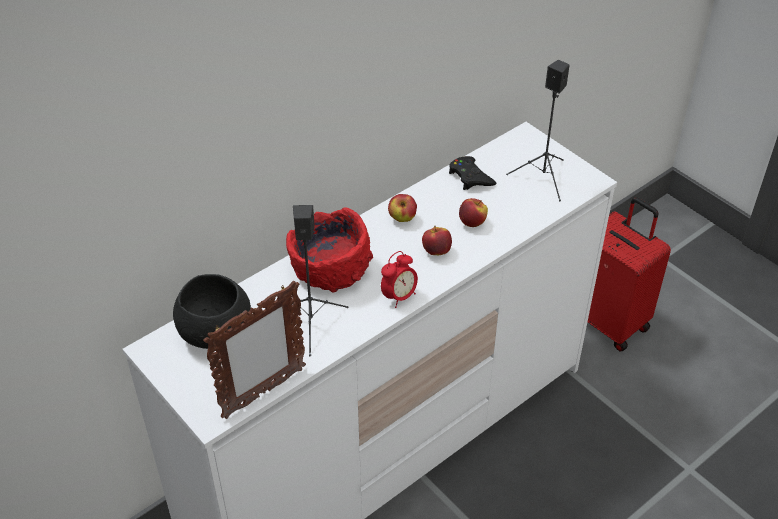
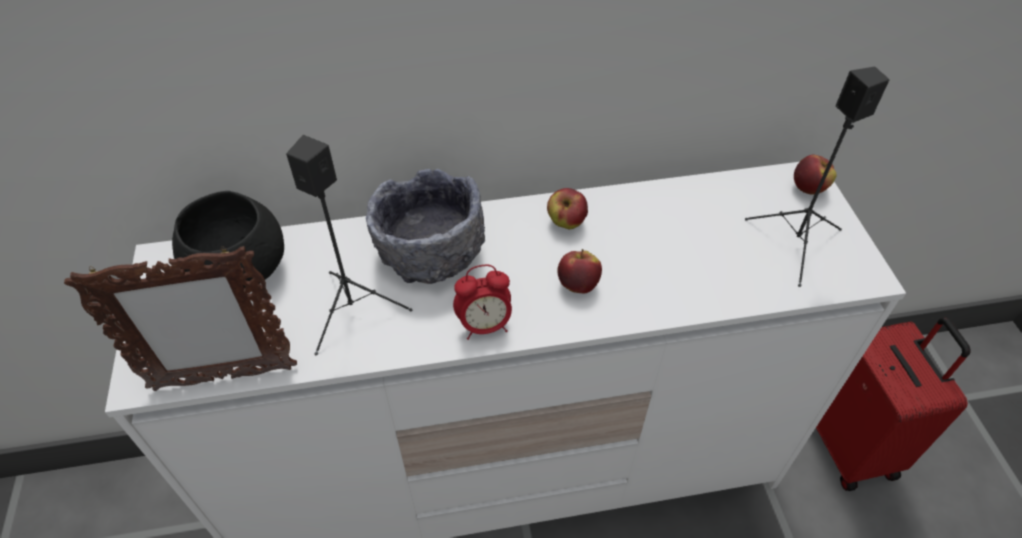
camera: 30 degrees right, 5 degrees up
(330, 270) = (430, 252): red bowl -> grey bowl
(470, 177) = (693, 204): black game controller -> none
(472, 222) = (653, 265): apple -> apple (808, 188)

